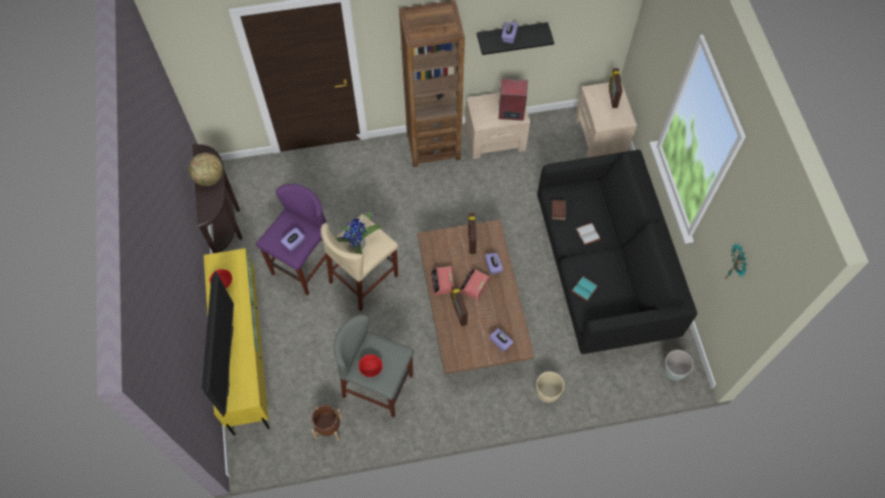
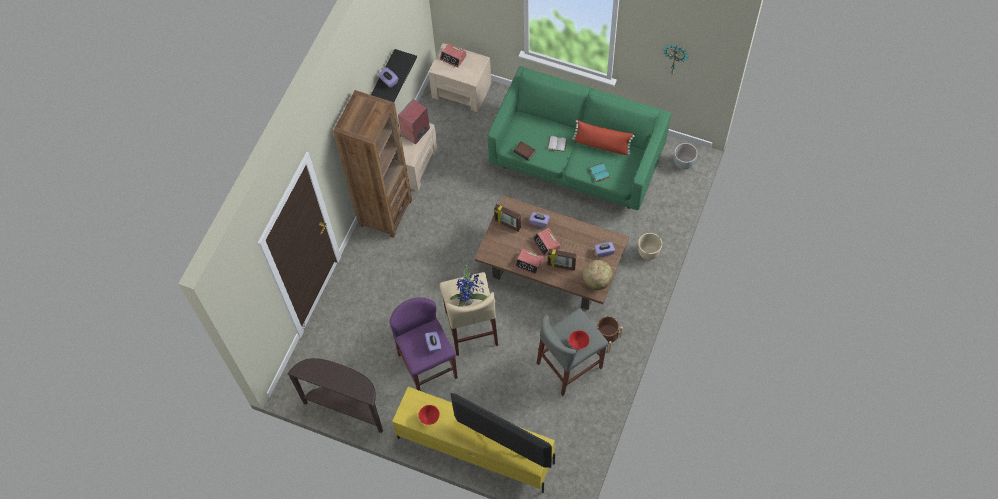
camera: 55 degrees left, 0 degrees up
(210, 178) = (333, 375): globe -> globe (597, 281)
(329, 427) = (581, 418): brown planter -> brown planter (606, 338)
(603, 270) = (577, 159): black sofa -> green sofa
(612, 97) = (453, 57): picture frame -> alarm clock
(617, 274) = (602, 145): none -> red pillow

